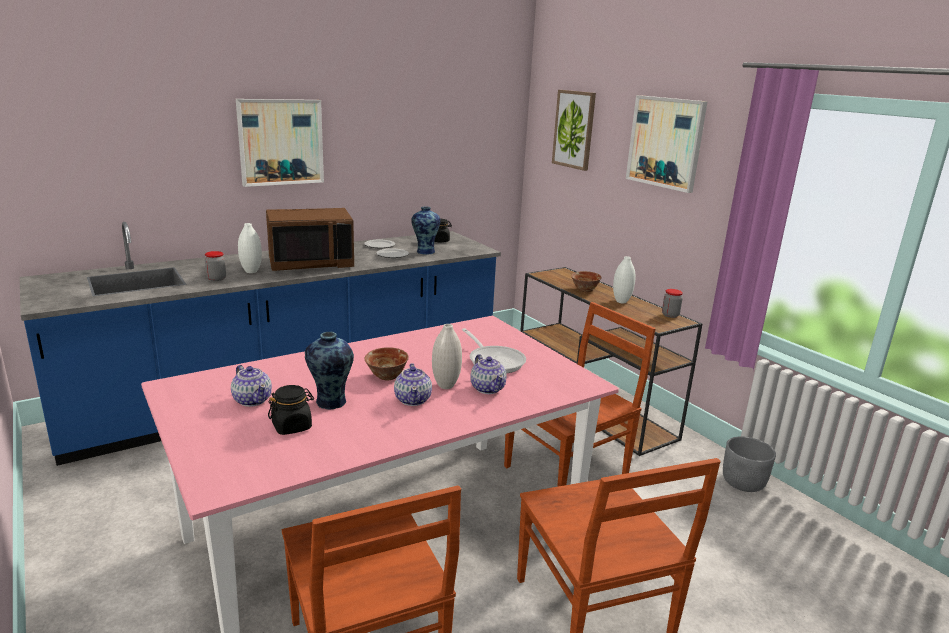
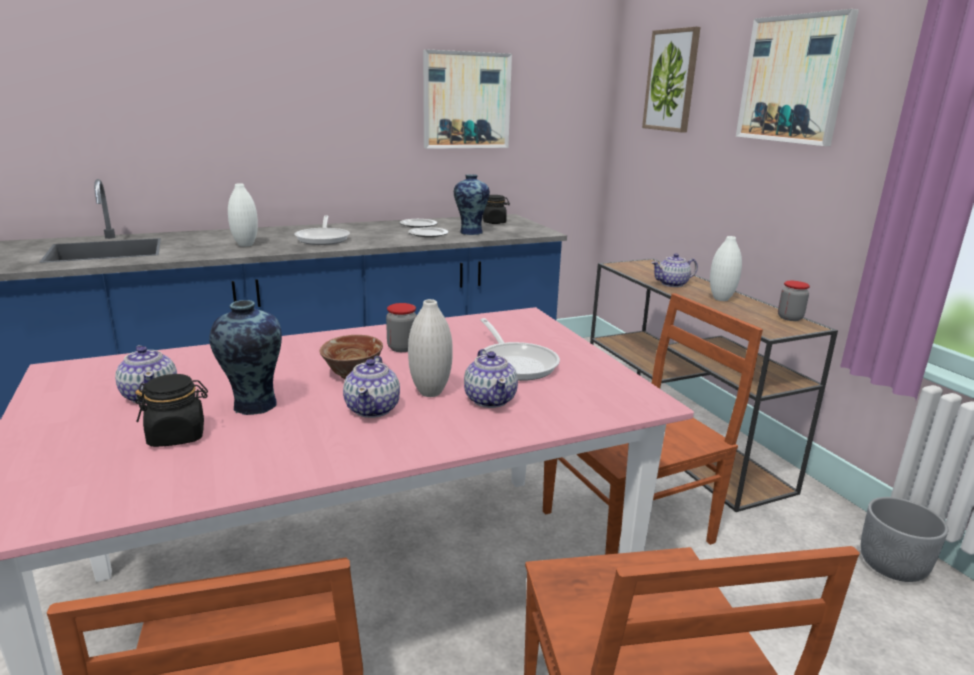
camera: 10 degrees right, 0 degrees up
(216, 279) = (198, 250): jar -> jar (402, 348)
(281, 142) = (297, 92): picture -> picture (466, 100)
(311, 262) = (323, 238): brown microwave -> frying pan
(585, 290) = (672, 284): bowl -> teapot

